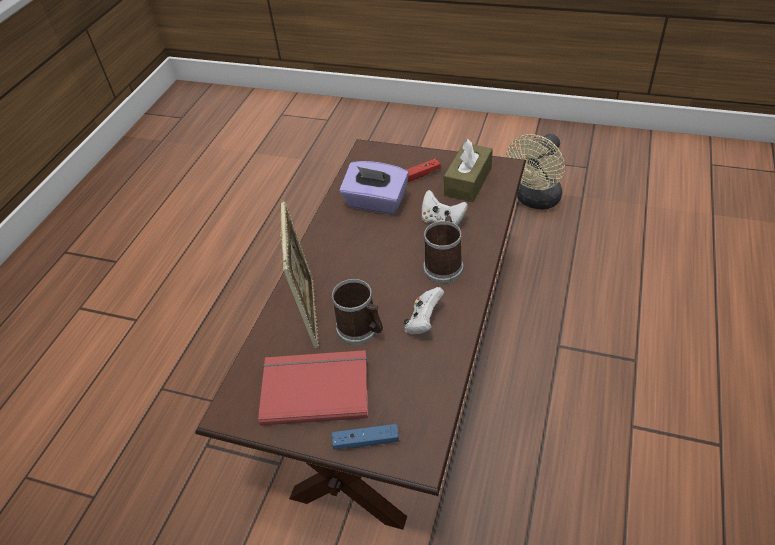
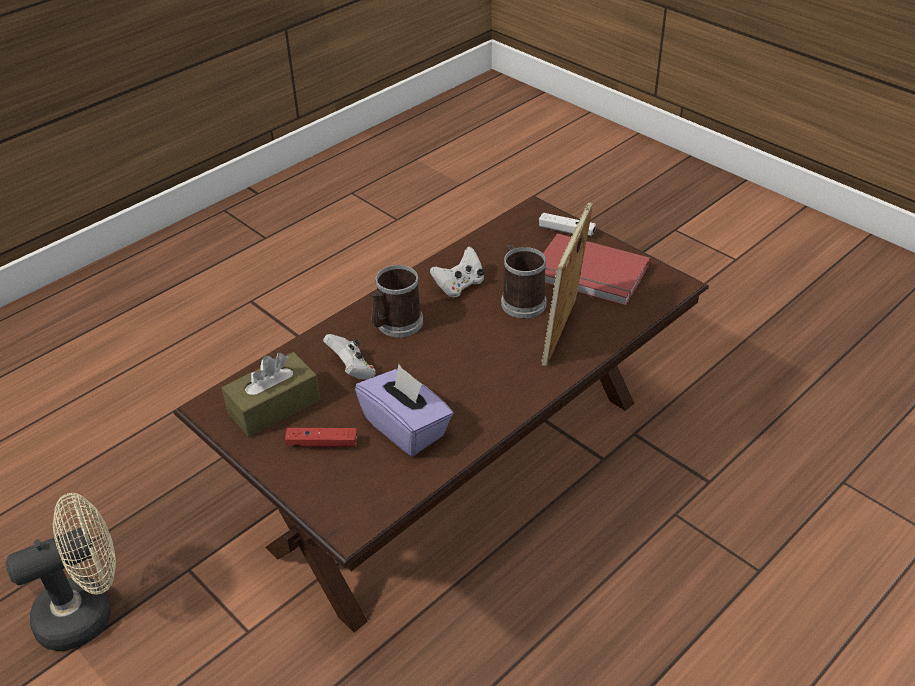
camera: 155 degrees left, 5 degrees down
(366, 441) = (566, 230): blue game controller -> white game controller

